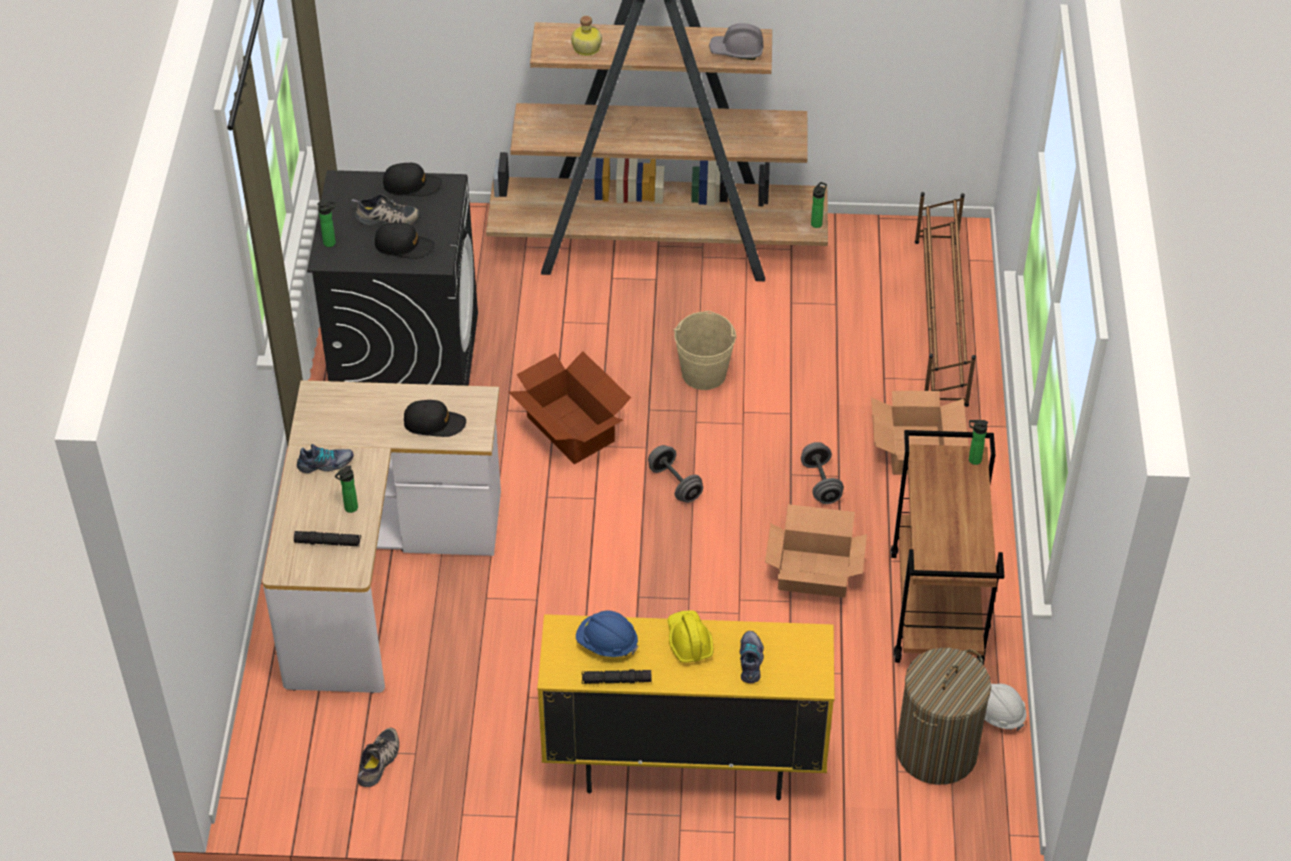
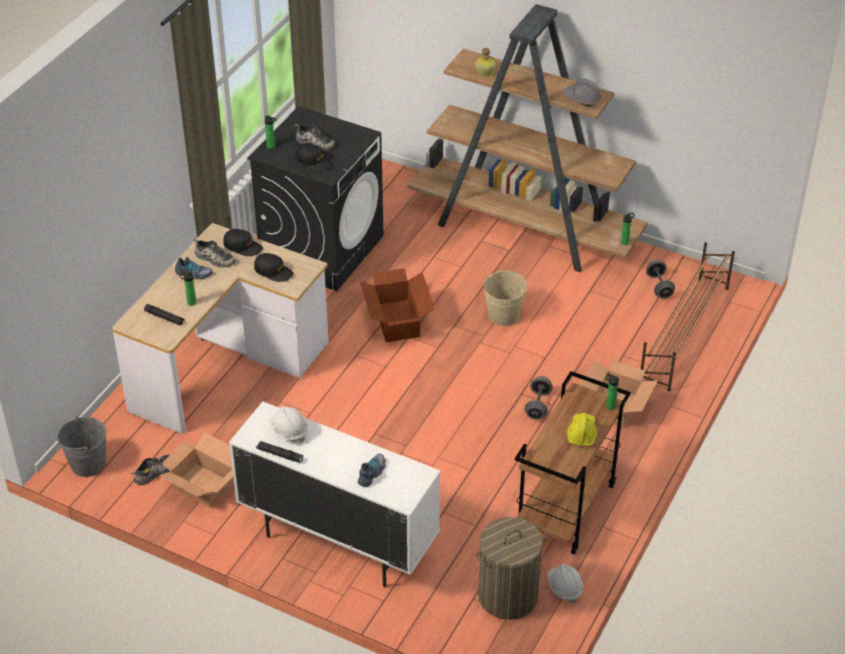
camera: 25 degrees right, 5 degrees down
(278, 784) = (88, 464): none -> grey bucket
(339, 433) = (214, 259): none -> shoe
(412, 185) = (342, 128): black cap -> black cap (243, 246)
(607, 644) = (288, 431): blue hard hat -> white hard hat
(675, 483) = (442, 374): grey dumbbell -> grey dumbbell (659, 286)
(684, 763) = (338, 542): yellow cabinet -> white cabinet
(689, 641) = (340, 448): yellow hard hat -> yellow hard hat (582, 433)
(814, 574) = (497, 459): cardboard box -> cardboard box (204, 486)

